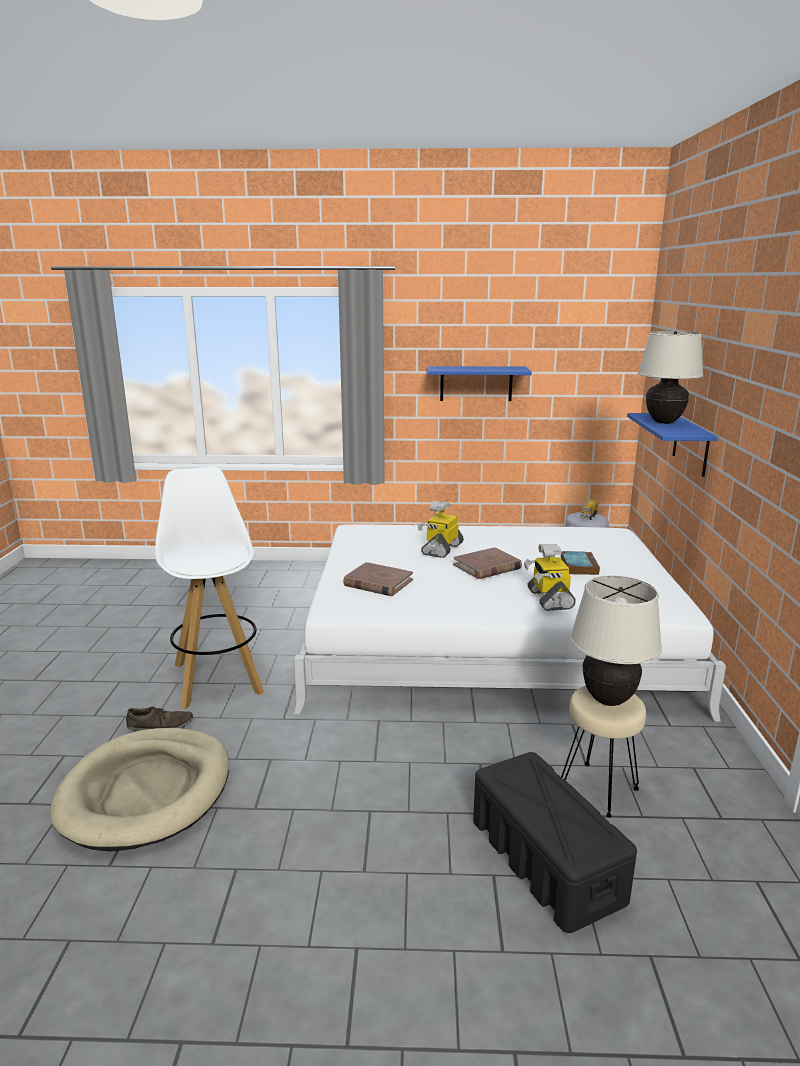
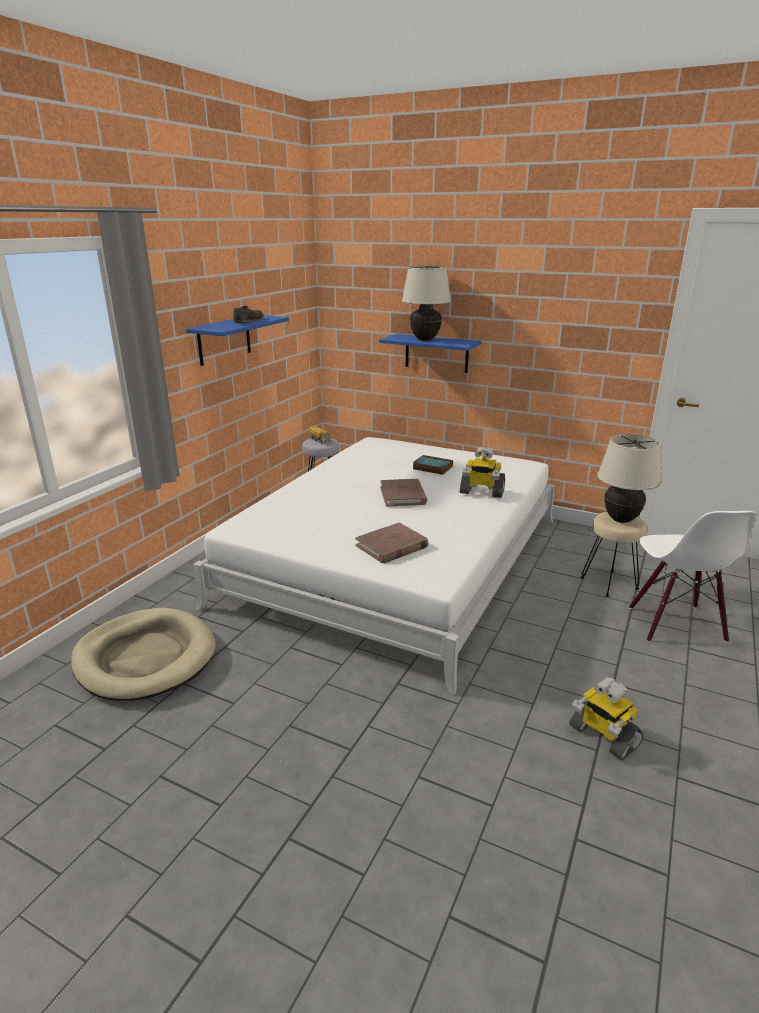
camera: 65 degrees left, 5 degrees up
(146, 792) = (552, 831): beige dog bed -> beige dog bed (145, 658)
(160, 725) = (423, 804): brown shoe -> brown shoe (249, 321)
(217, 677) = (344, 738): white stool -> none
(441, 549) = (345, 502): toy robot -> toy robot (603, 736)
(545, 859) = (675, 624): black storage box -> white chair

